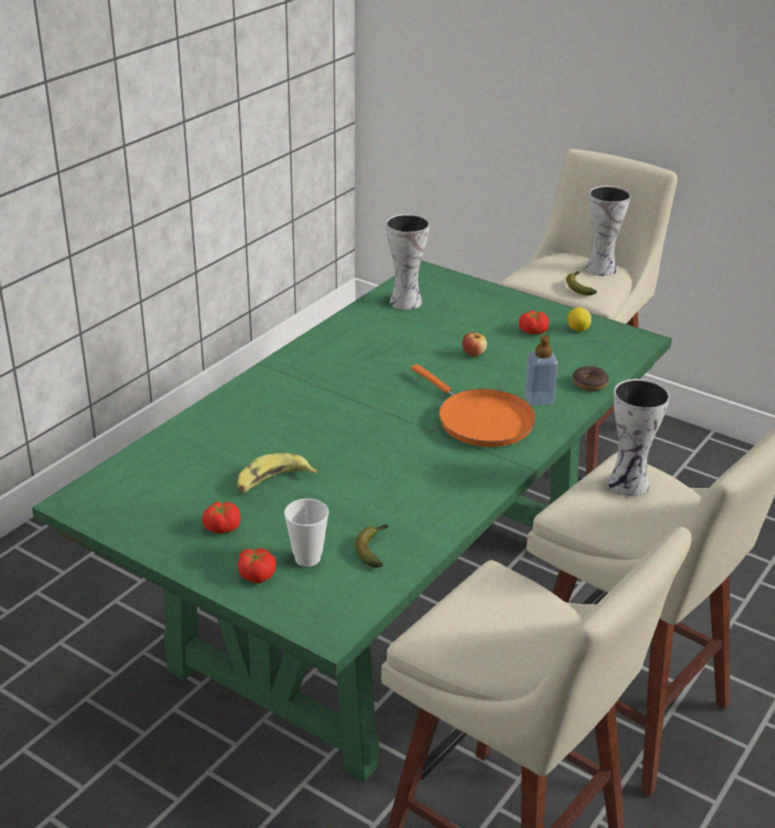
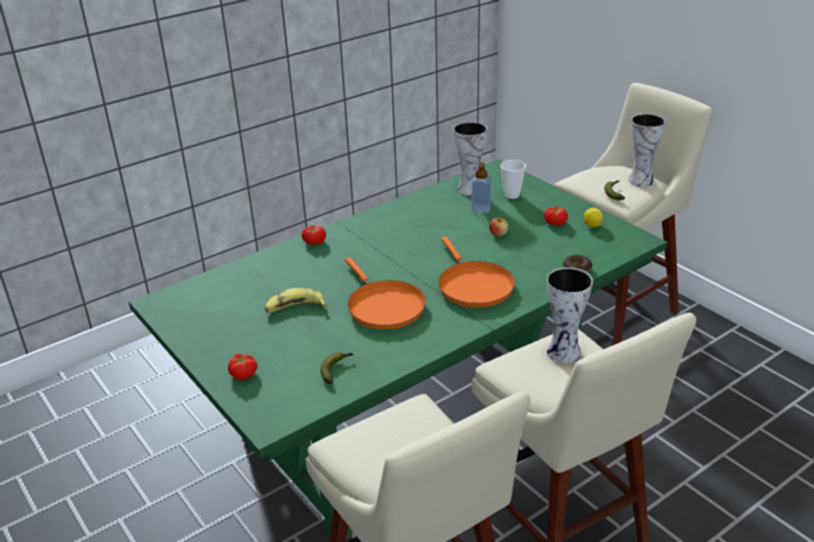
camera: 20 degrees right, 0 degrees up
(222, 527) = (241, 335): tomato -> tomato (314, 241)
(307, 558) = (285, 368): cup -> cup (512, 195)
(385, 461) = (383, 306): none -> orange frying pan
(539, 399) = (528, 275): soap dispenser -> soap dispenser (481, 209)

